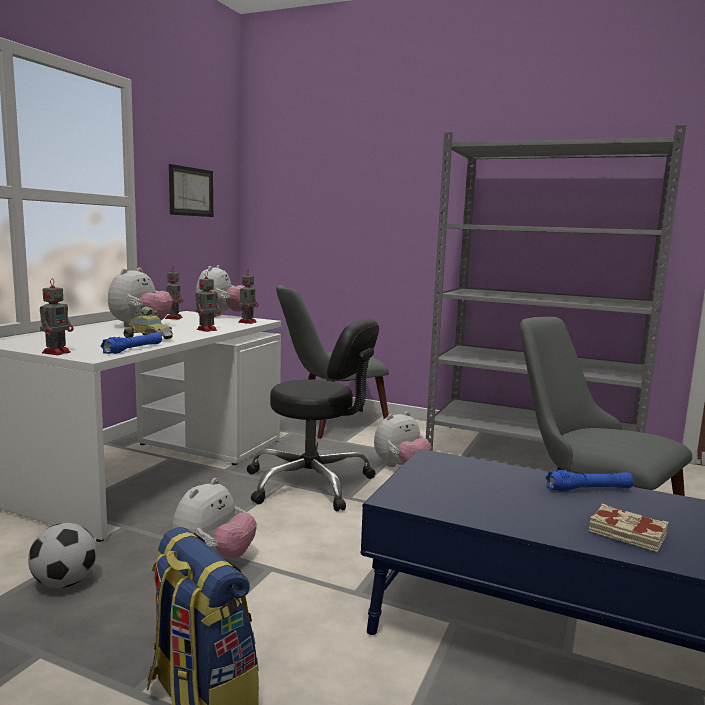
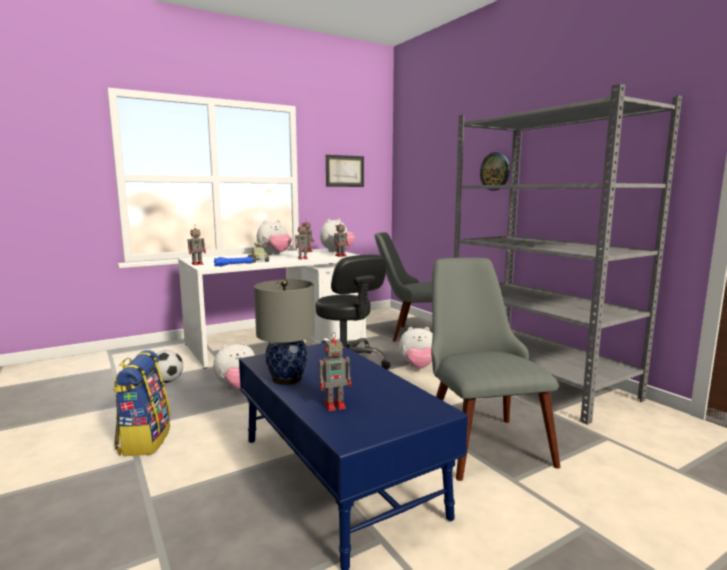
camera: 35 degrees right, 0 degrees up
(432, 206) = (495, 171): none -> wall clock
(497, 516) = (287, 378): none -> grey table lamp
(588, 489) = (379, 380): blue flashlight -> none
(627, 534) = (336, 405): beige book -> toy robot

